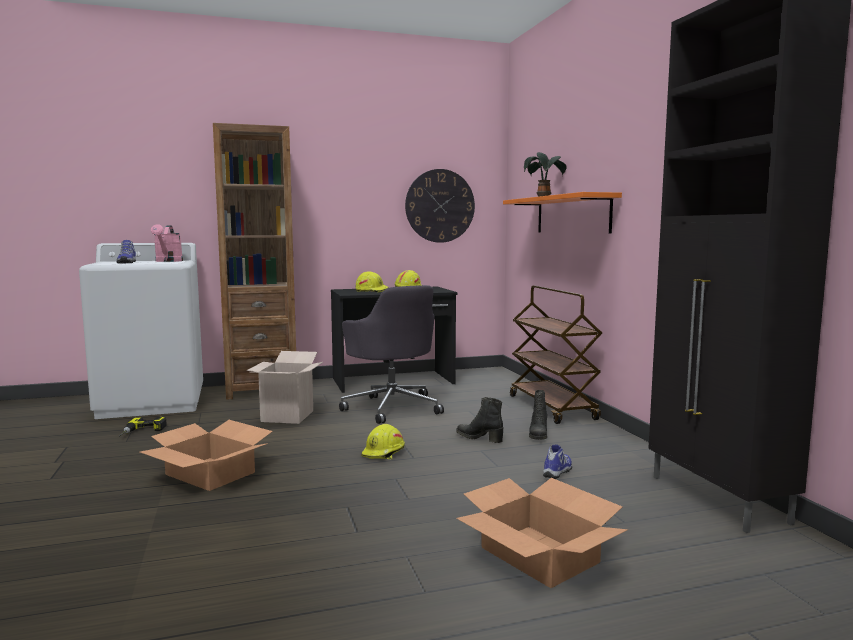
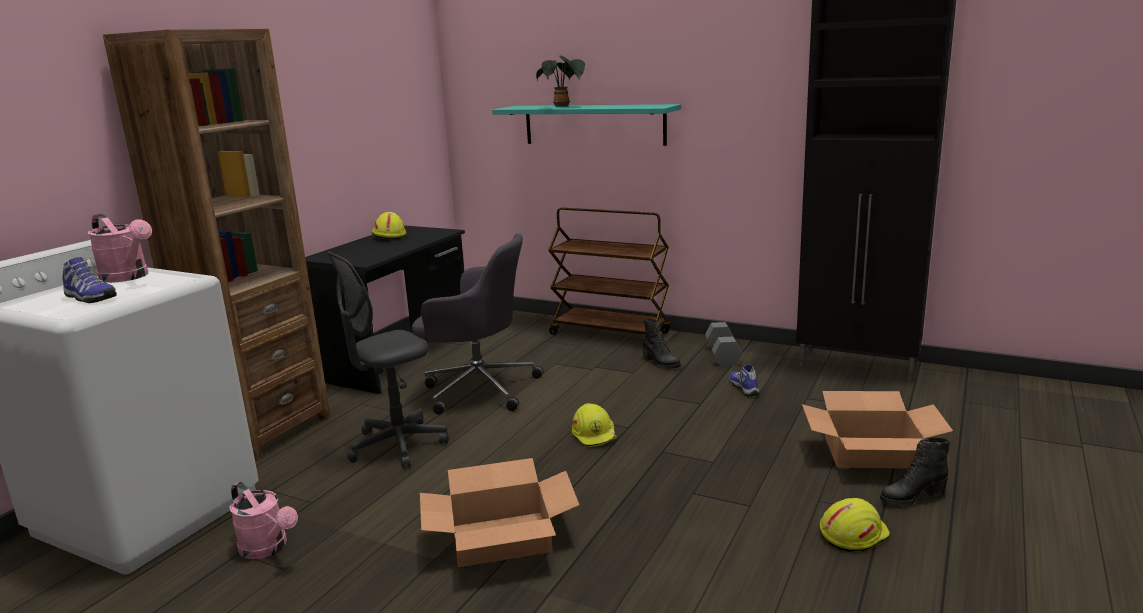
camera: 45 degrees left, 10 degrees up
(142, 432) = (268, 548): power drill -> pink watering can
(287, 416) = (397, 445): cardboard box -> grey office chair
(371, 290) = (364, 250): yellow hard hat -> yellow hard hat (852, 534)
(440, 206) = (388, 119): wall clock -> none
(479, 438) = (629, 385): black boot -> black boot (911, 497)
(572, 215) = (593, 124): orange shelf -> turquoise shelf
(601, 447) = (721, 355): none -> grey dumbbell

